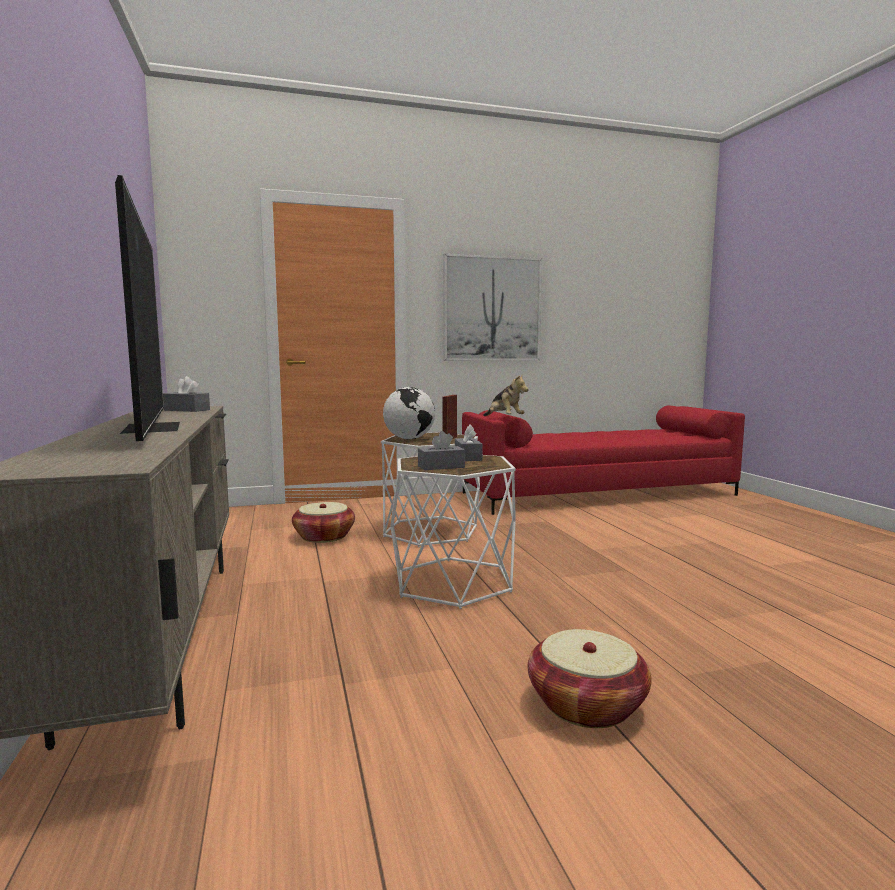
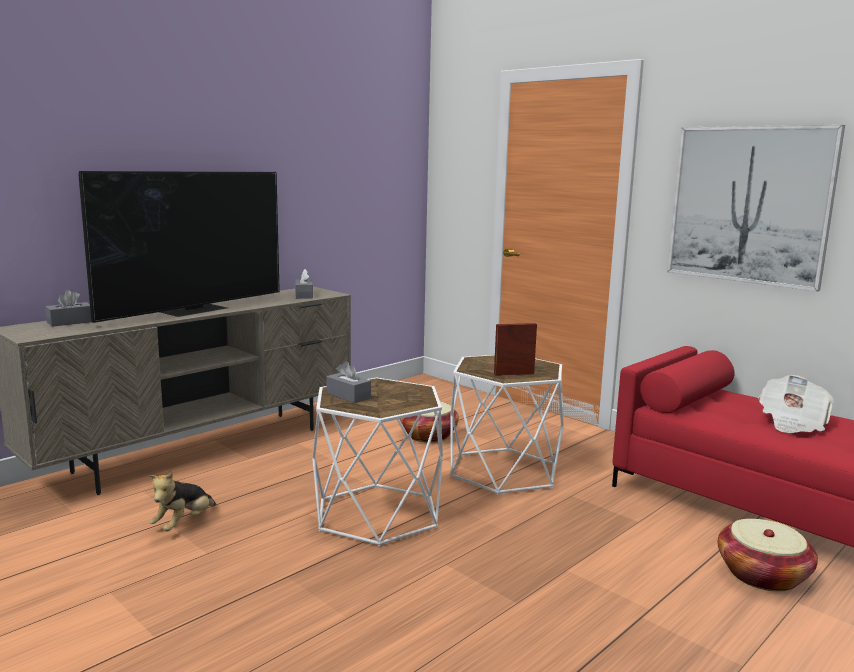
camera: 60 degrees right, 5 degrees up
(409, 439) = (487, 362): globe -> none
(468, 457) = (409, 396): grey tissue box -> grey tissue box (70, 322)
(504, 418) = (655, 367): plush toy -> plush toy (183, 523)
(568, 436) = (792, 423): none -> newspaper
(586, 704) = (172, 623): basket -> basket (762, 575)

